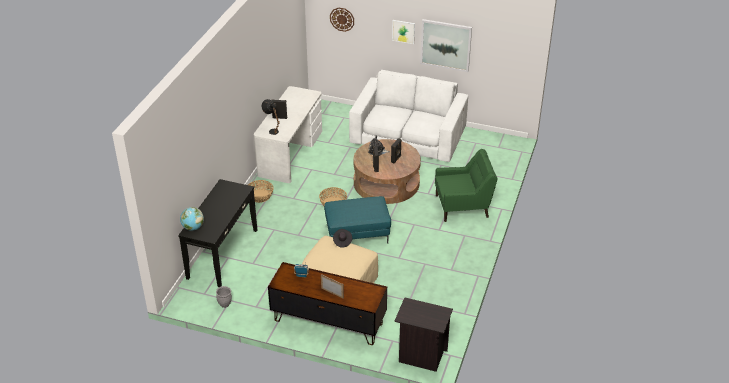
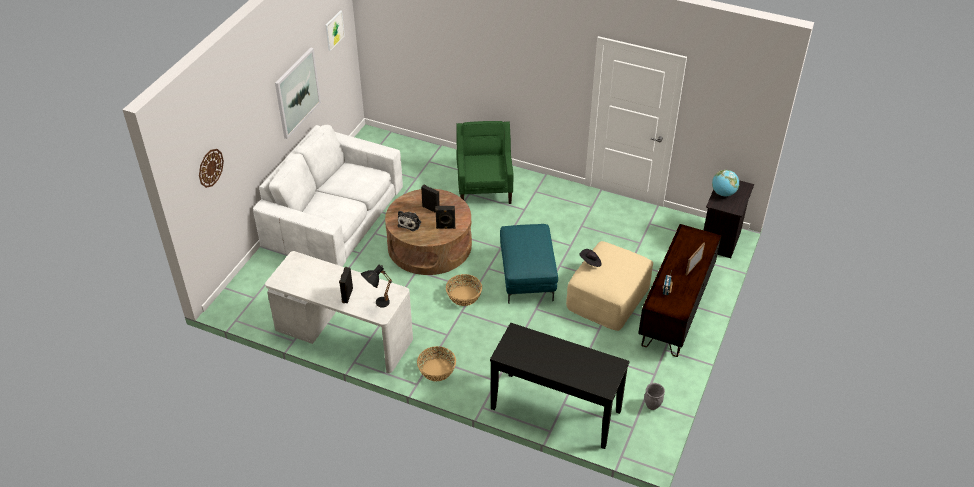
camera: 85 degrees left, 5 degrees up
(193, 227) = (597, 384): globe -> globe (723, 193)
(403, 31) = (263, 117): picture -> picture (334, 30)

